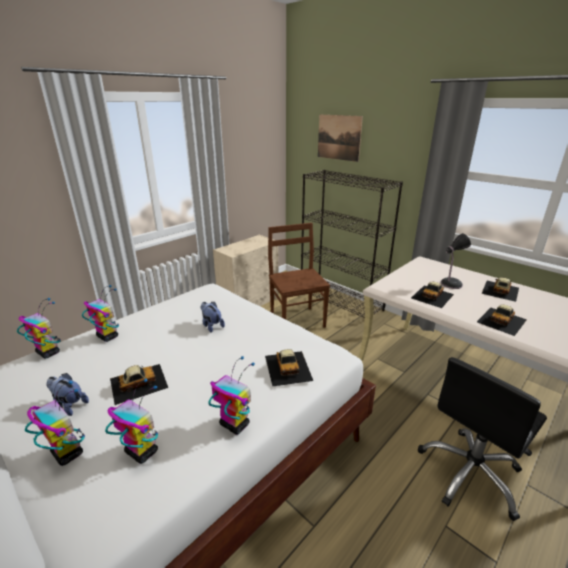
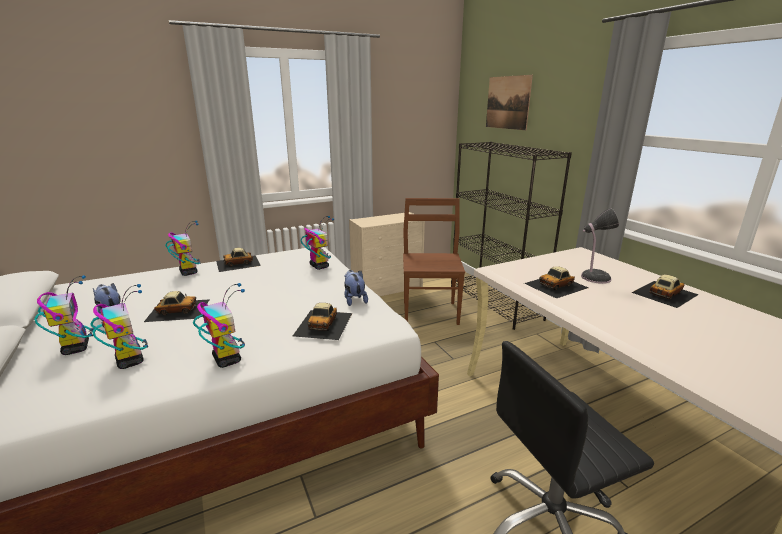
camera: 20 degrees right, 5 degrees down
(48, 352) = (132, 276): toy robot -> toy robot (319, 266)
(211, 325) = (286, 278): plush toy -> plush toy (354, 300)
(502, 320) = (633, 323): toy car -> toy car (238, 263)

